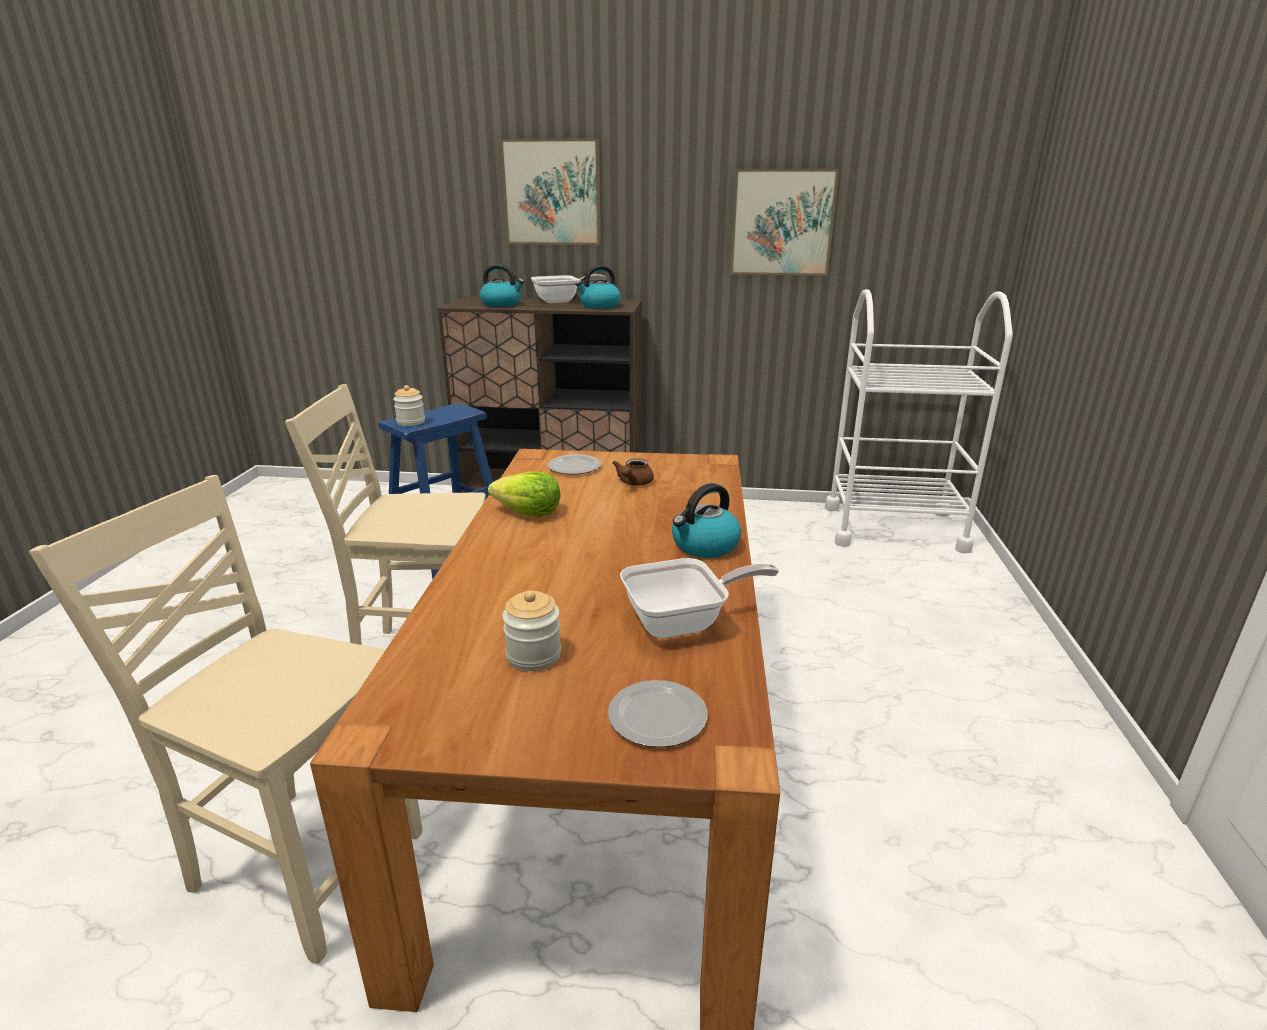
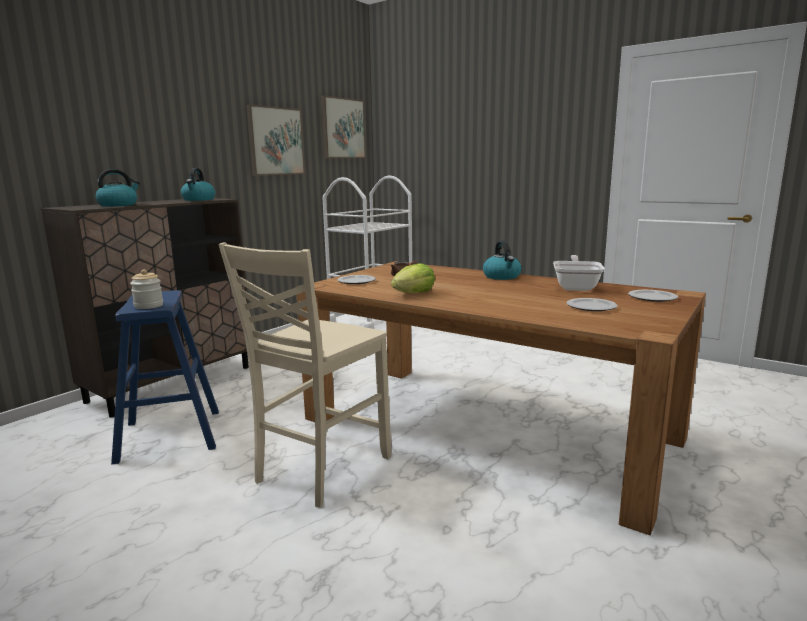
camera: 60 degrees left, 10 degrees down
(303, 862) = (518, 551): beige chair -> none
(533, 655) = (590, 306): jar -> plate
(552, 192) = (119, 112): picture -> picture (342, 128)
(561, 301) = (153, 201): frying pan -> none

